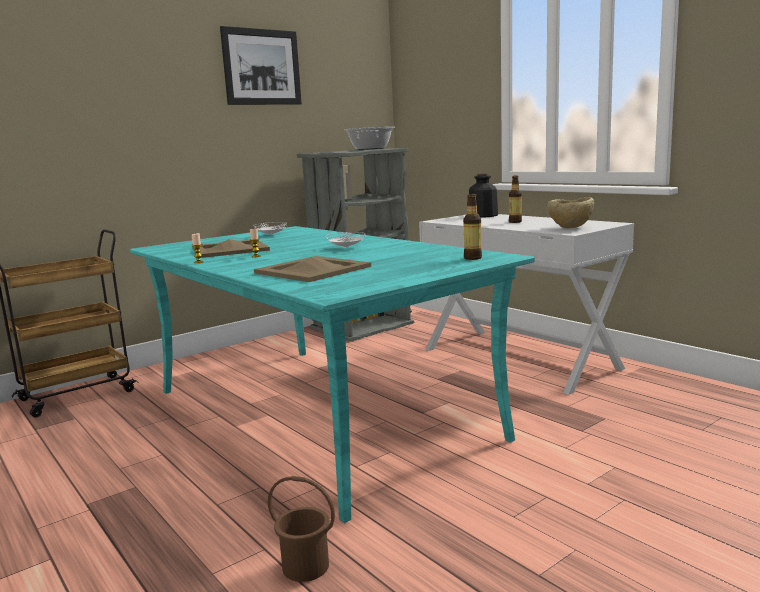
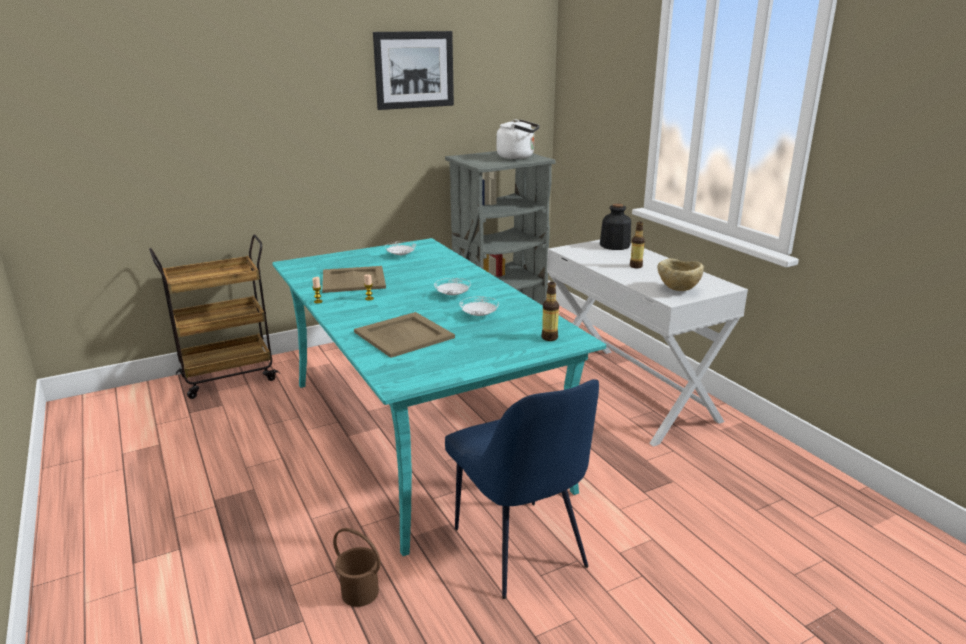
camera: 10 degrees right, 10 degrees up
(370, 149) = (518, 157): cooking pot -> white kettle
(385, 254) = (479, 316): none -> white plate
(478, 495) = (521, 547): none -> blue chair

